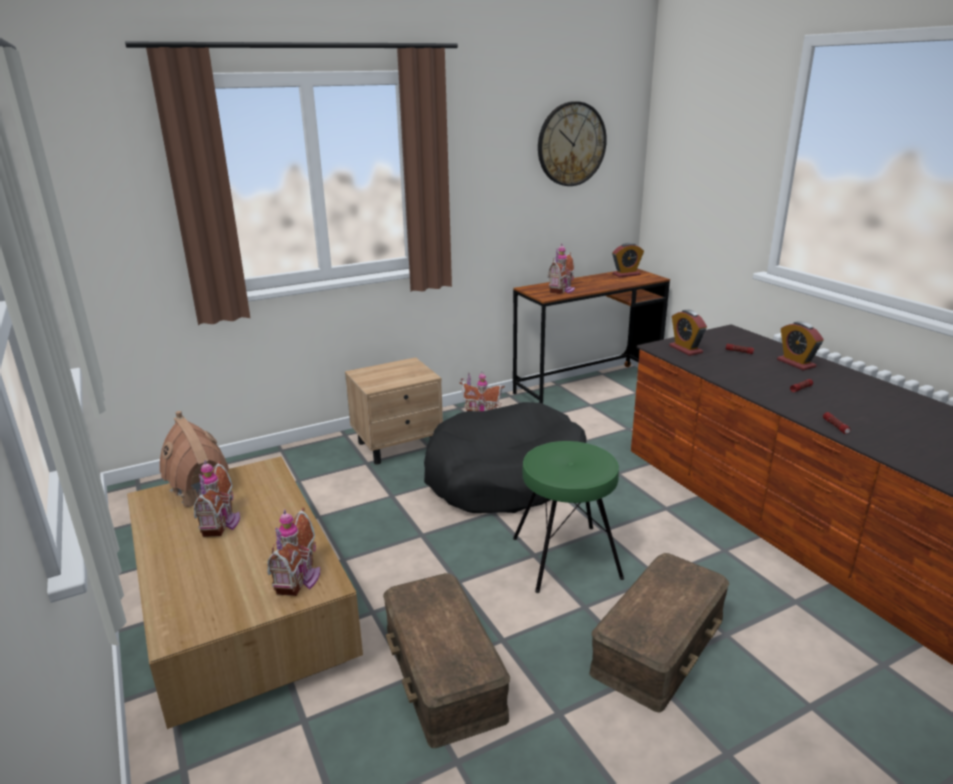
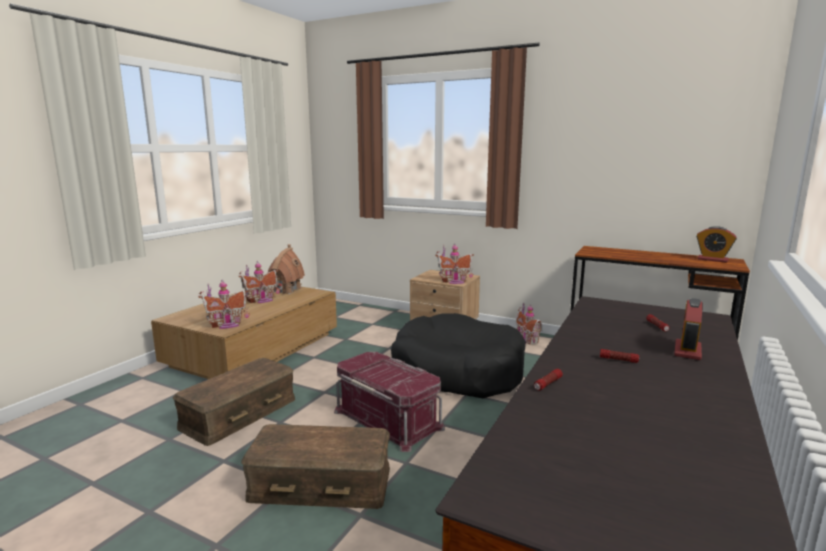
camera: 55 degrees right, 10 degrees down
(563, 290) = (614, 254): toy house -> toy house (454, 281)
(566, 557) = (389, 418): green stool -> red storage box
(571, 144) = (663, 124): wall clock -> none
(685, 349) = (611, 309): alarm clock -> none

